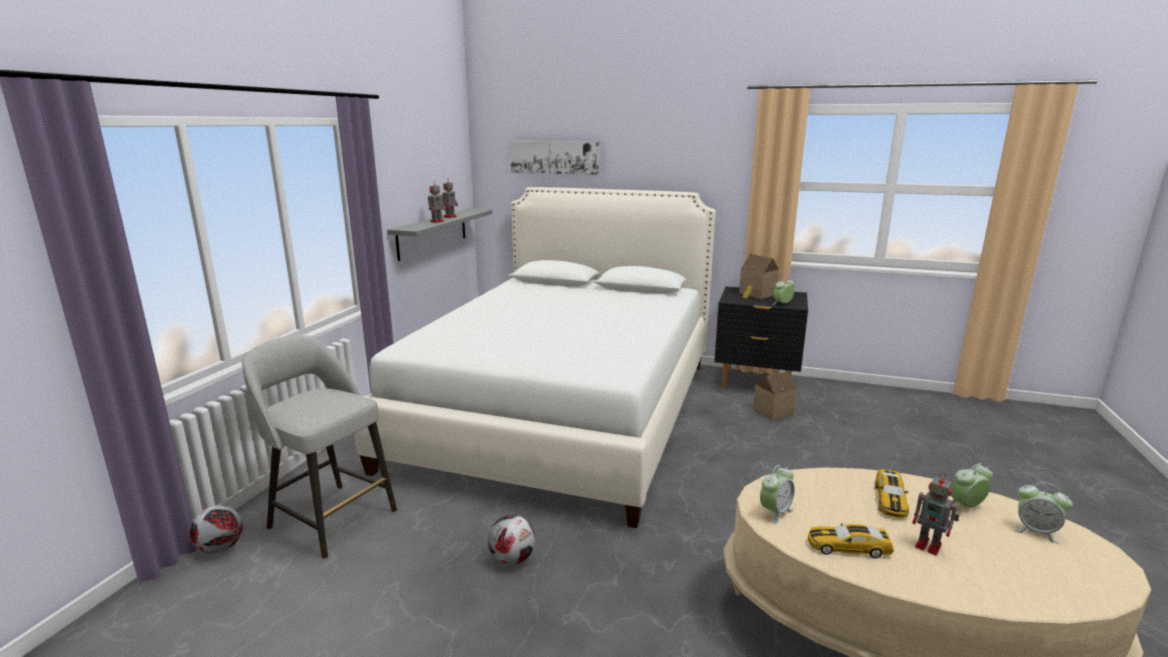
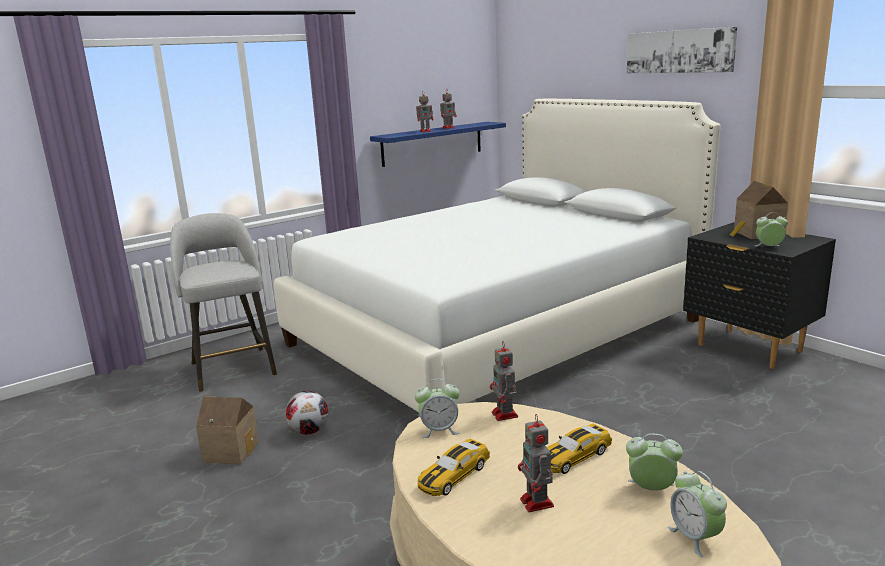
camera: 35 degrees right, 0 degrees up
(220, 548) = (156, 368): football -> none
(433, 233) = (432, 143): grey shelf -> blue shelf
(555, 157) = (565, 65): picture -> picture (679, 51)
(771, 412) = (724, 381): toy house -> toy house (232, 450)
(797, 482) = (505, 415): none -> toy robot
(848, 547) = (453, 475): toy car -> toy car turned 90 degrees counterclockwise

